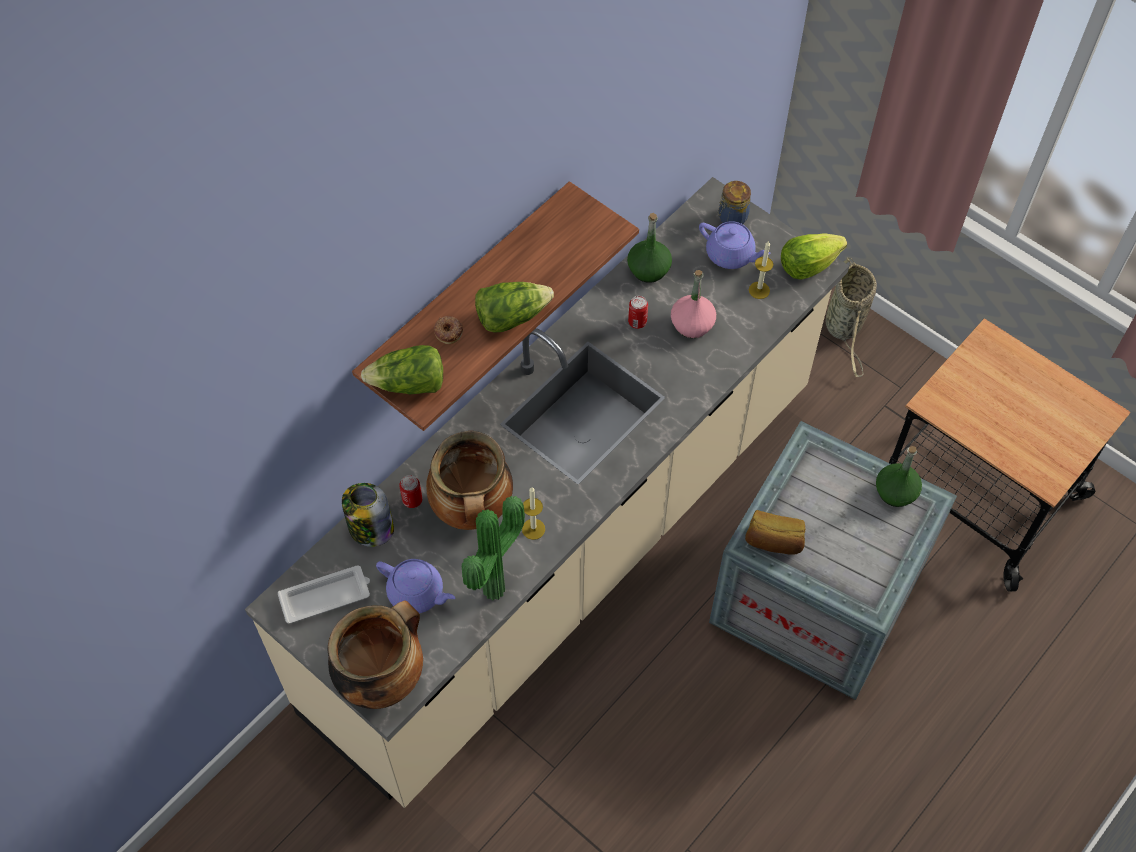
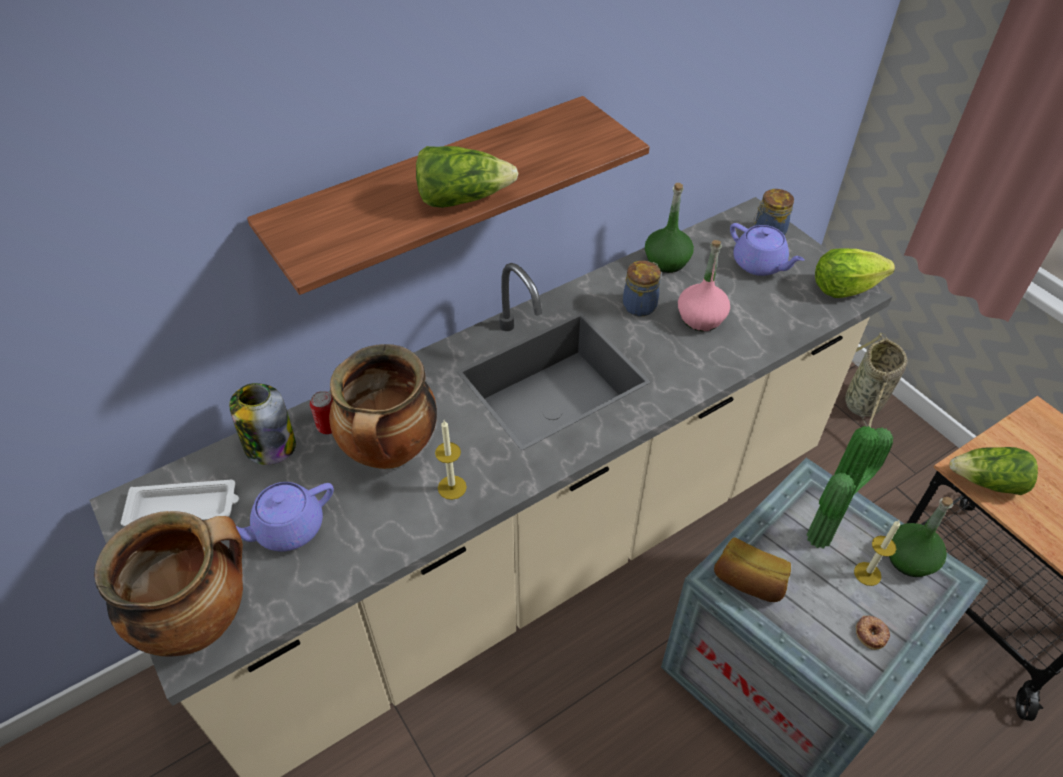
camera: 15 degrees right, 10 degrees down
(409, 384) = (305, 241): lettuce -> lettuce (987, 482)
(417, 593) = (287, 528): purple teapot -> purple teapot turned 105 degrees clockwise
(448, 331) = (380, 200): donut -> donut (871, 633)
(498, 591) = (382, 549): potted plant -> potted plant (823, 540)
(637, 322) = (640, 305): can -> jar
(759, 290) = (784, 300): candle -> candle (867, 573)

